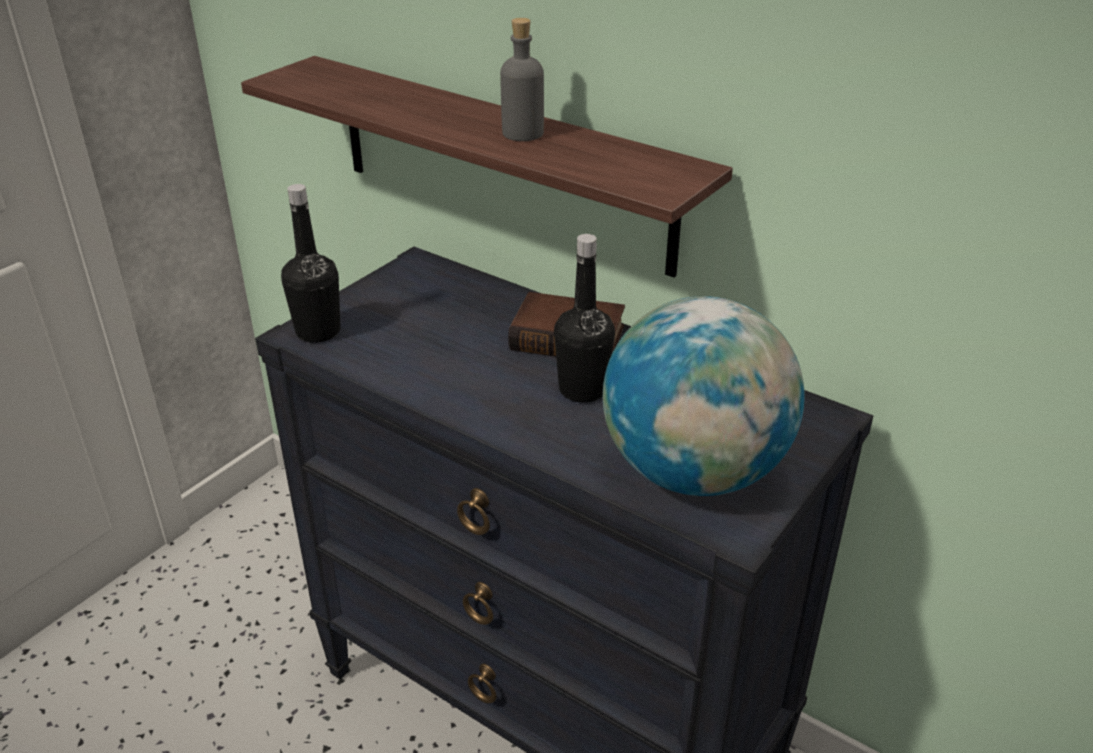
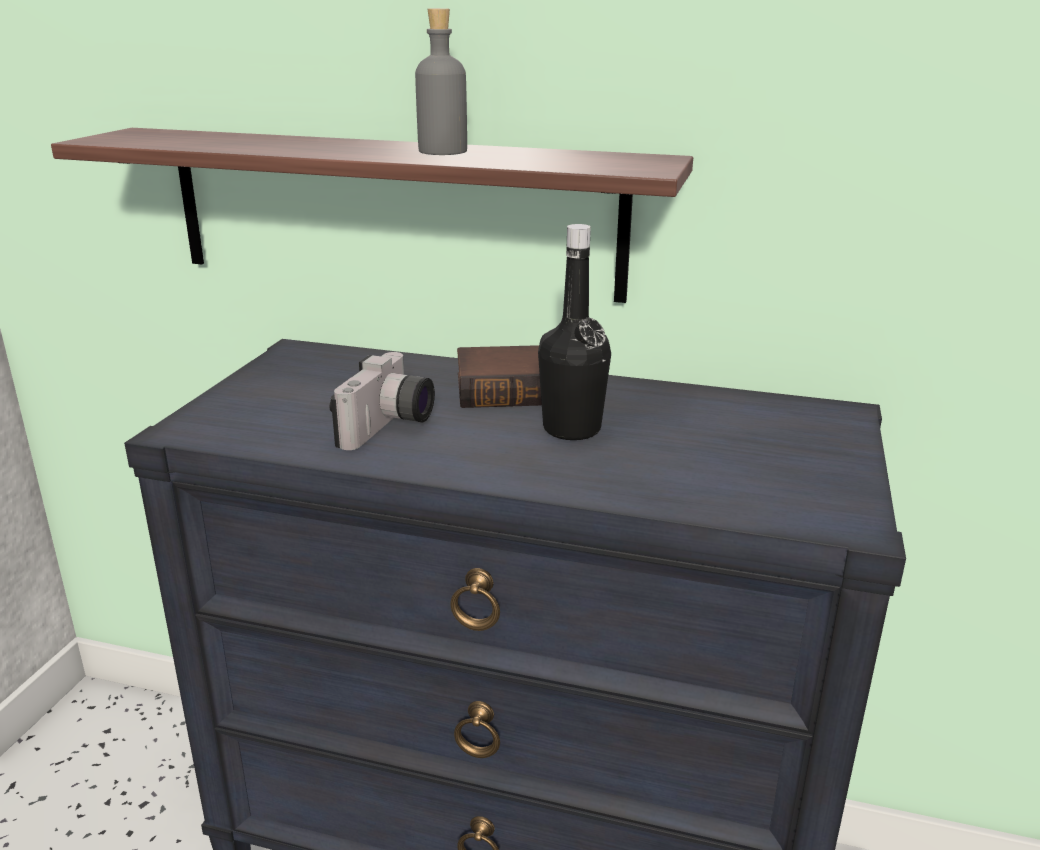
camera: 20 degrees left, 10 degrees down
(318, 331) = (209, 424): black bottle -> none
(444, 360) = (389, 427): none -> camera
(694, 471) = (755, 479): globe -> none

